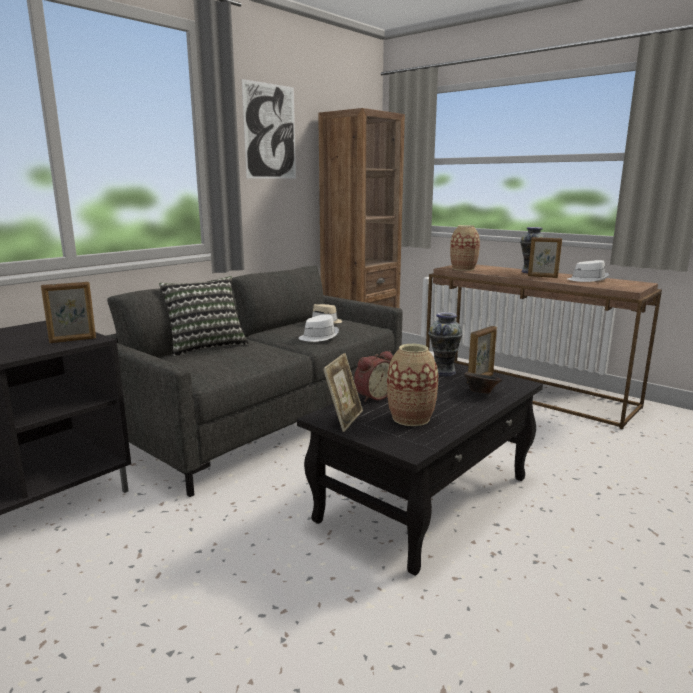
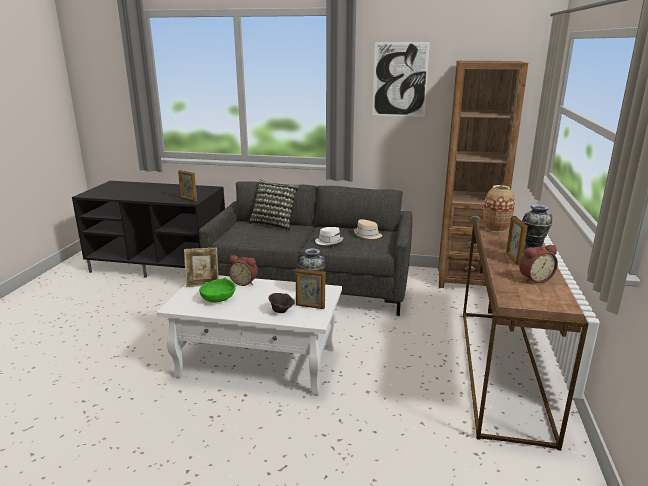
camera: 60 degrees right, 5 degrees up
(411, 418) = (217, 299): vase -> green bowl
(426, 498) = (259, 362): black coffee table -> white coffee table
(587, 279) = (534, 279): white hat -> alarm clock

